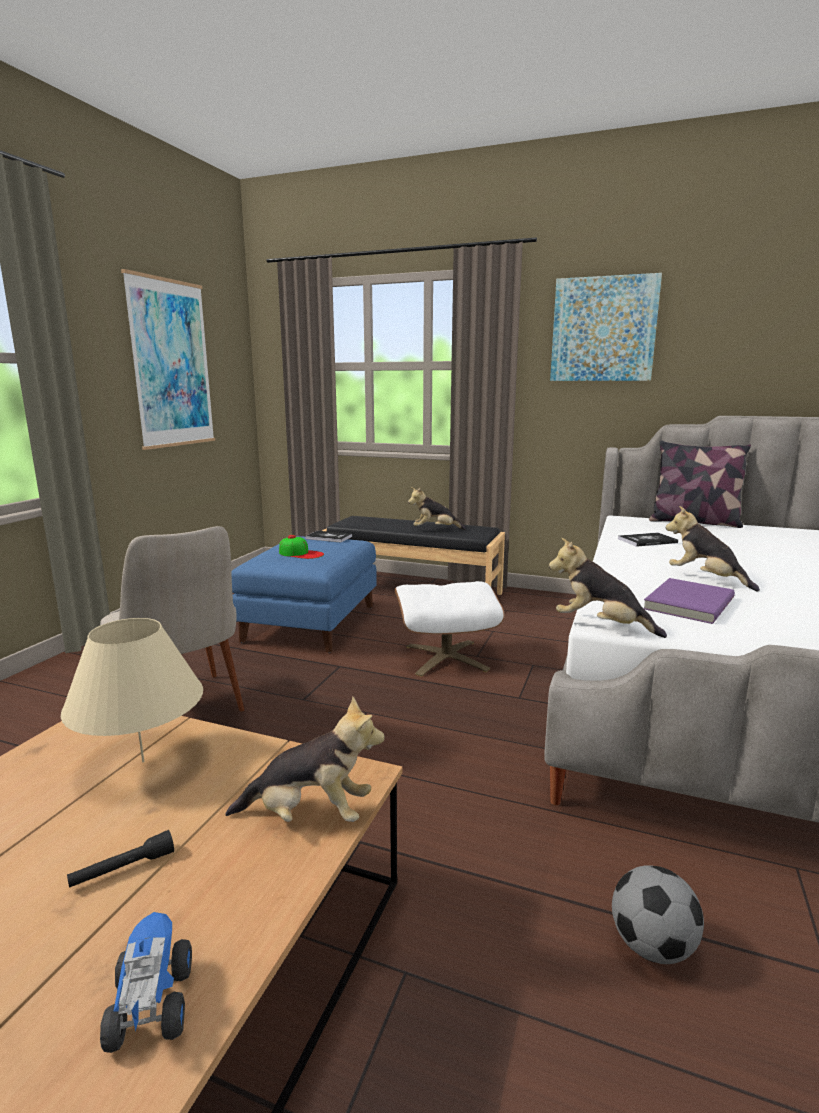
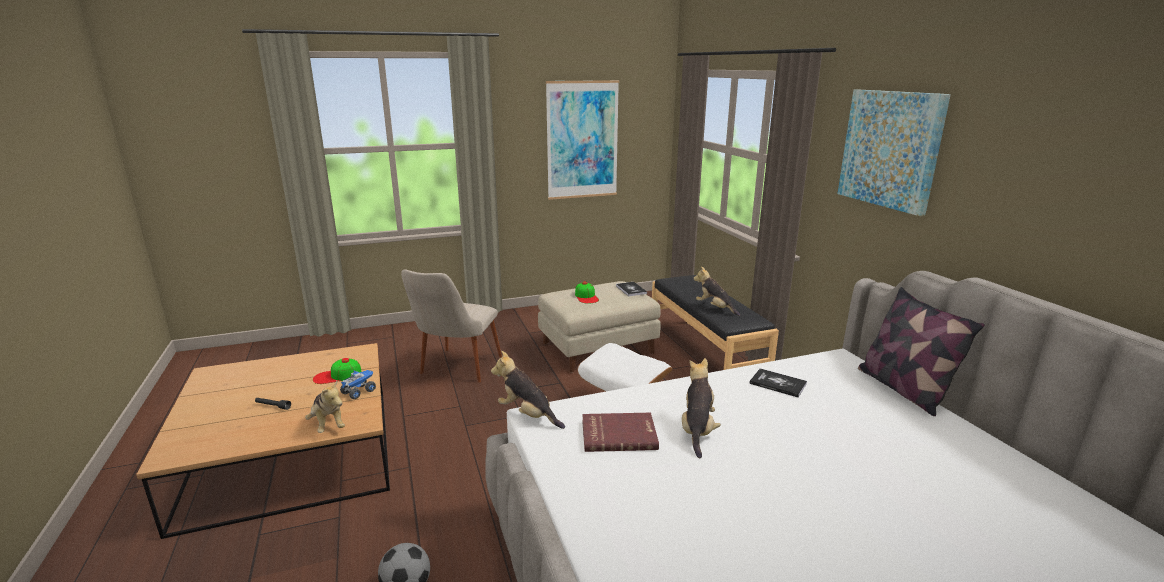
camera: 50 degrees right, 5 degrees up
(143, 761) = (337, 375): beige table lamp -> cap
(150, 1004) = (218, 442): toy truck -> toy truck (359, 392)
(310, 623) = (598, 348): blue ottoman -> beige ottoman
(600, 626) = (527, 415): plush toy -> plush toy turned 45 degrees counterclockwise
(687, 603) = (618, 434): purple book -> red book

